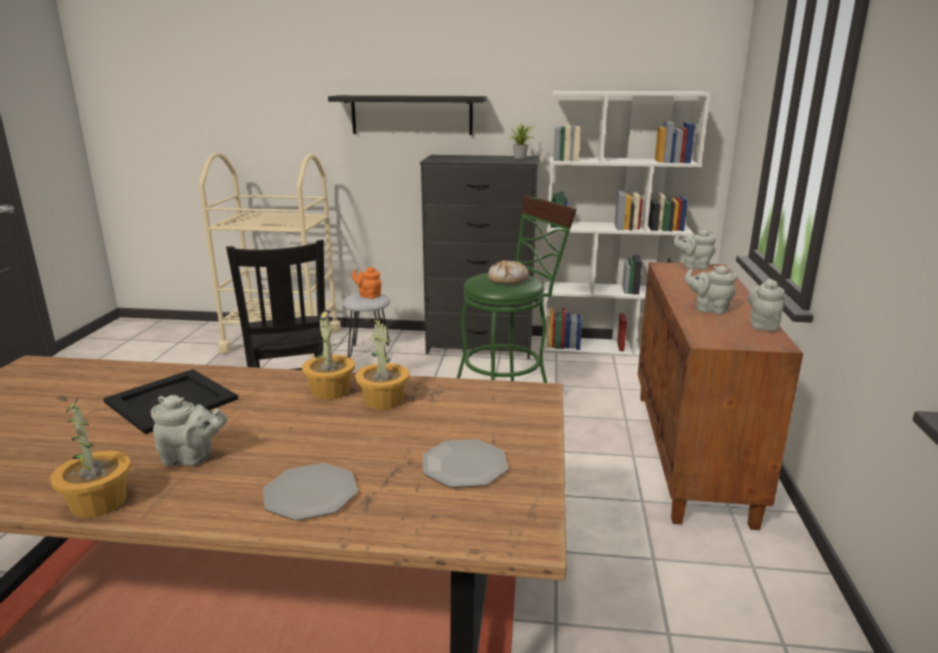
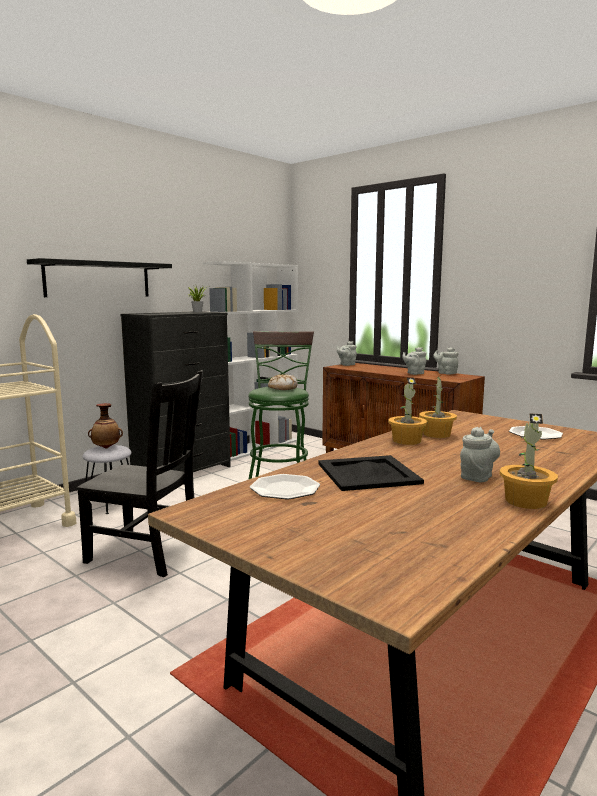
camera: 55 degrees left, 10 degrees down
(310, 494) = (547, 459): plate -> plate (285, 489)
(368, 296) = (106, 448): orange teapot -> vase

